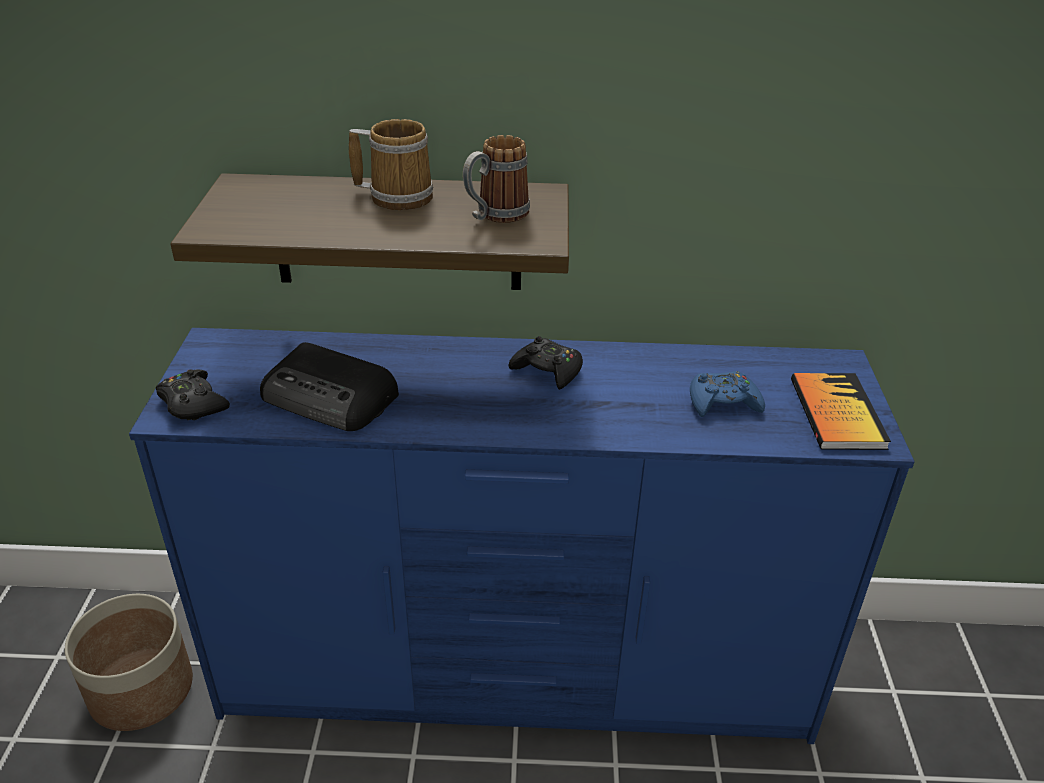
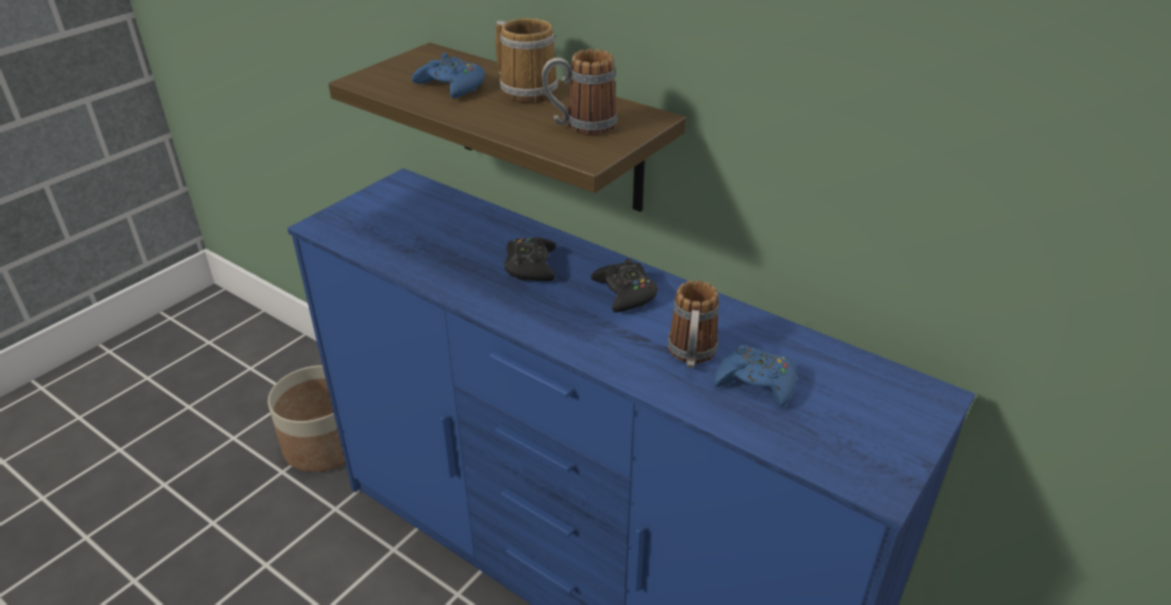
camera: 35 degrees right, 0 degrees up
(193, 403) = (345, 222): black game controller -> black game controller (530, 266)
(317, 212) = (451, 86): none -> blue game controller
(331, 398) = (436, 252): radio -> none
(656, 401) = (691, 356): none -> mug
(837, 413) = (866, 442): book -> none

